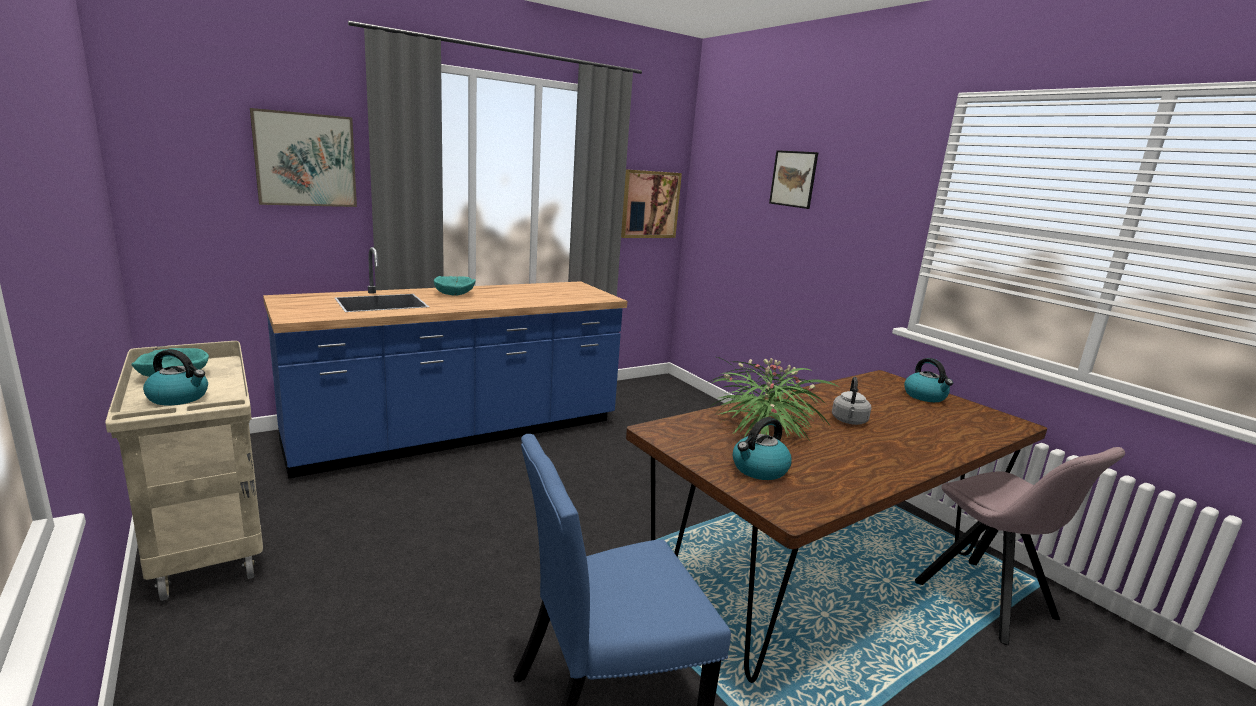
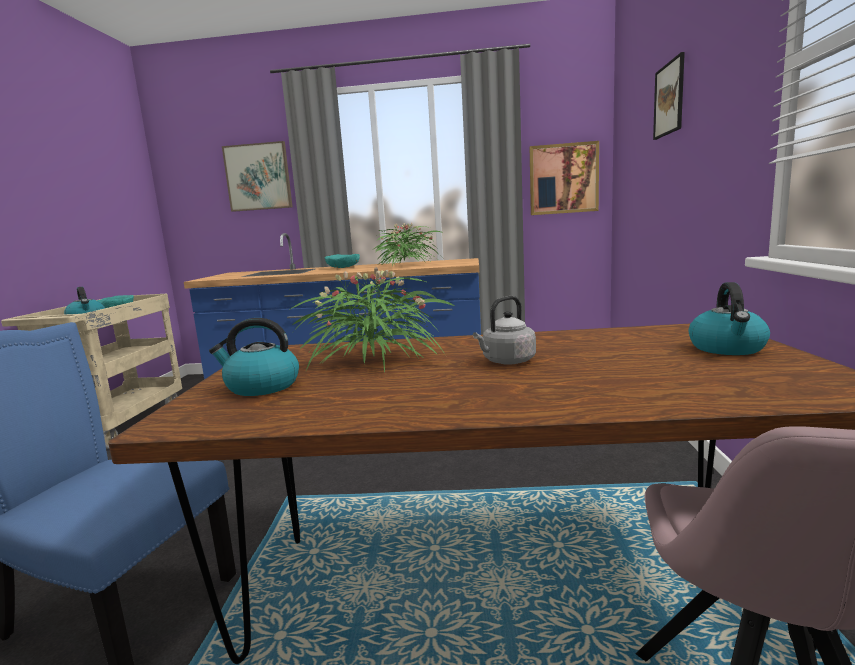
camera: 40 degrees right, 5 degrees down
(537, 295) = (406, 265): none -> potted plant

